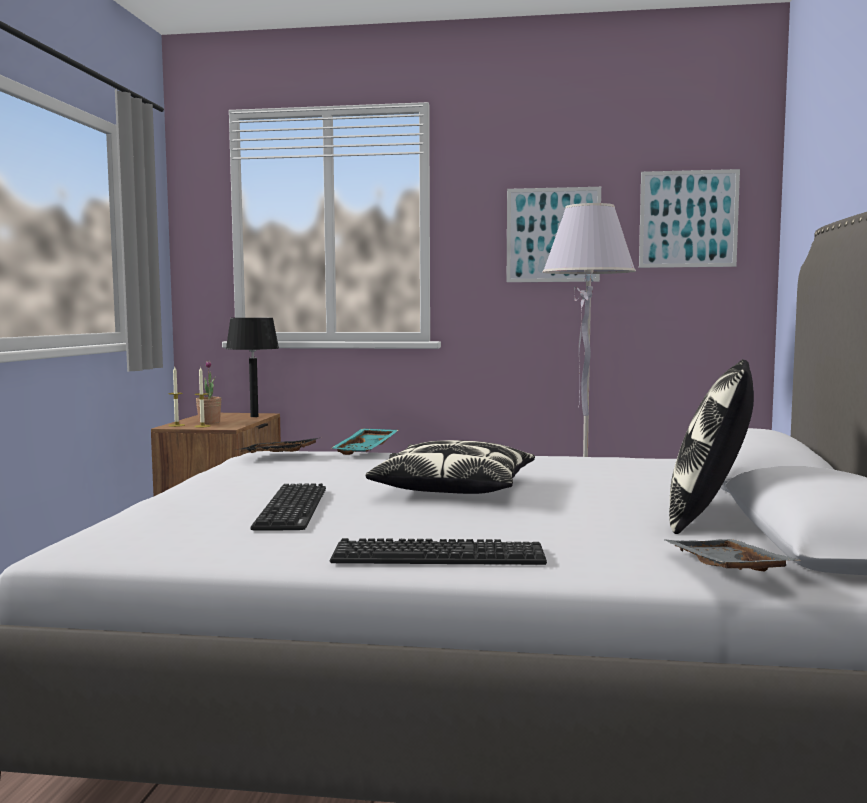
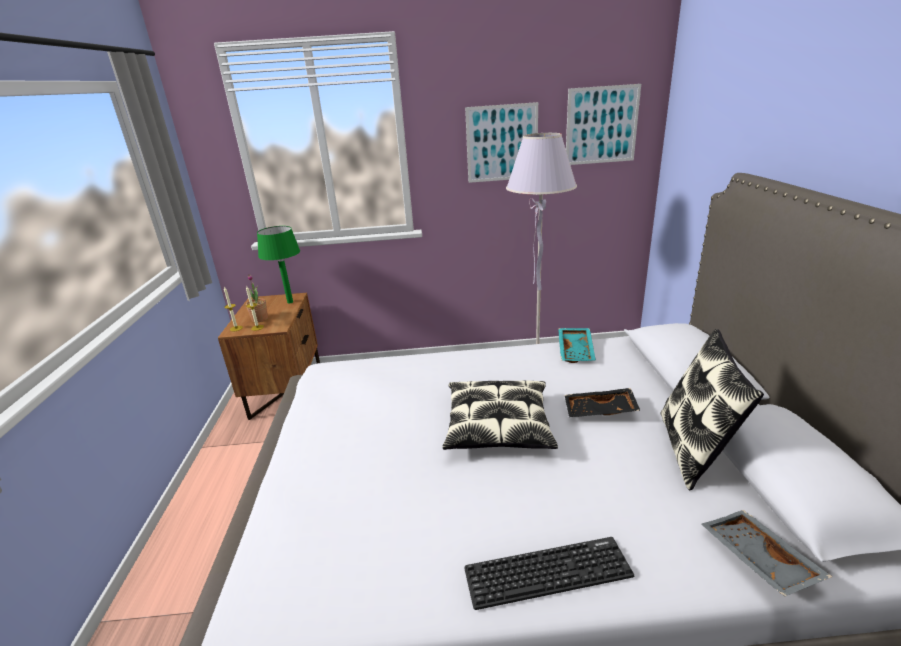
camera: 10 degrees left, 20 degrees up
(254, 416) = (290, 302): black table lamp -> green table lamp
(278, 455) = (340, 381): black tray -> black tray (600, 411)
(292, 508) = (394, 490): keyboard -> none
(367, 450) = (403, 359): turquoise tray -> turquoise tray (576, 351)

